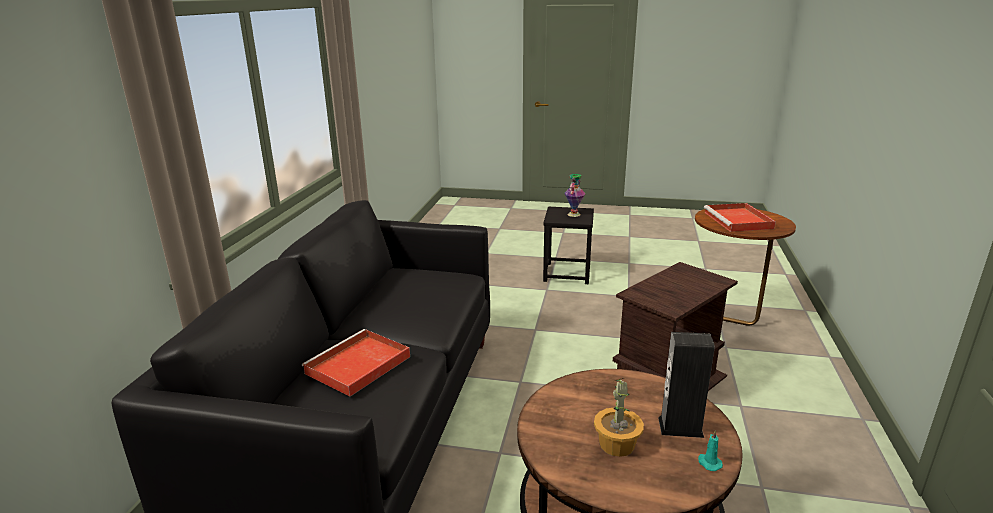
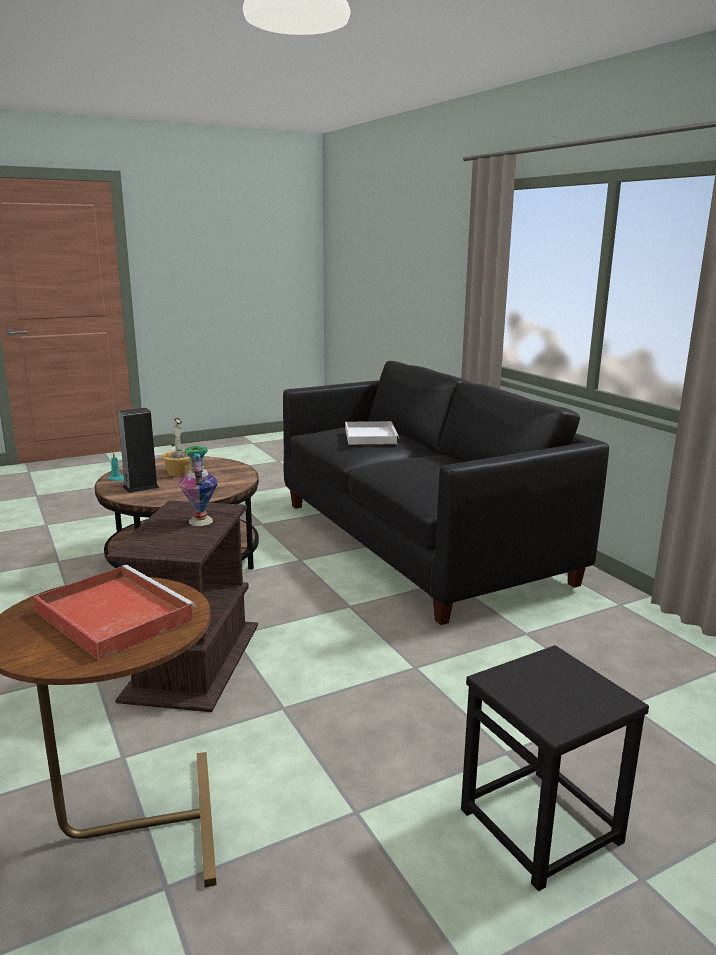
camera: 140 degrees right, 5 degrees down
(357, 366) = (369, 436): red tray -> white tray
(573, 214) = (549, 694): vase -> vase (201, 521)

